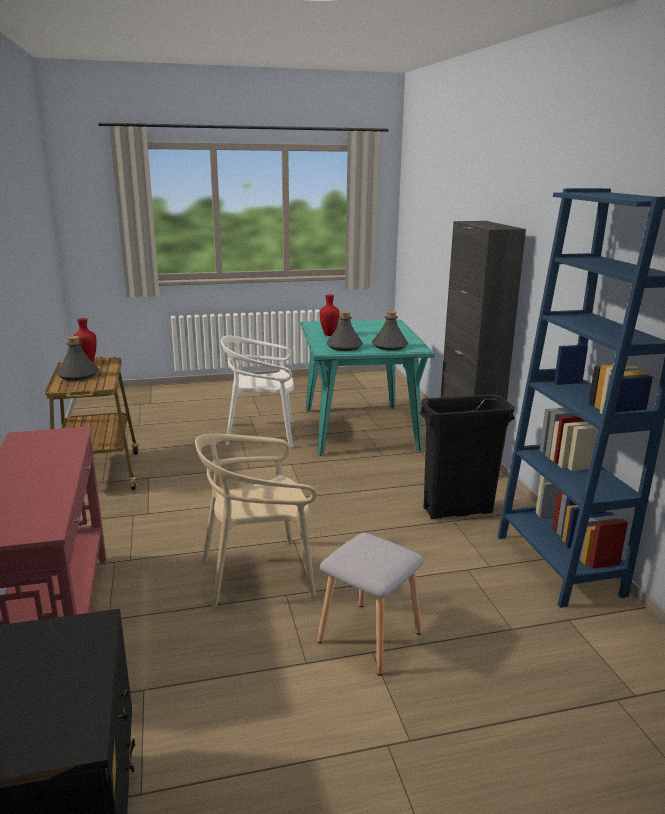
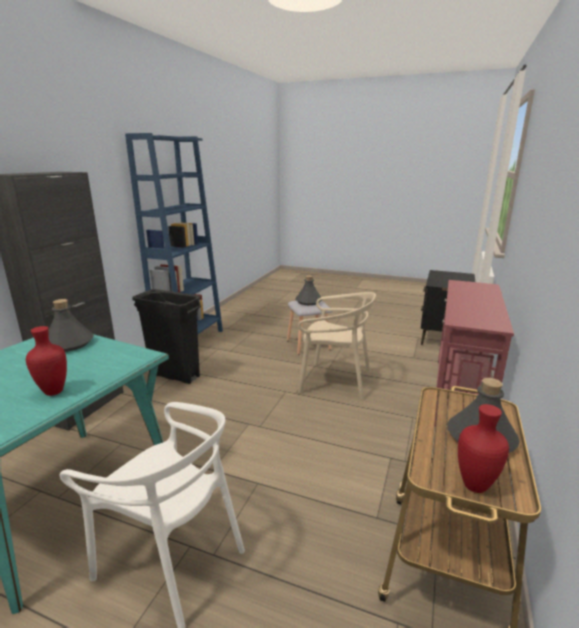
camera: 145 degrees left, 0 degrees up
(344, 347) = (107, 357): grey bottle -> grey bottle (308, 301)

